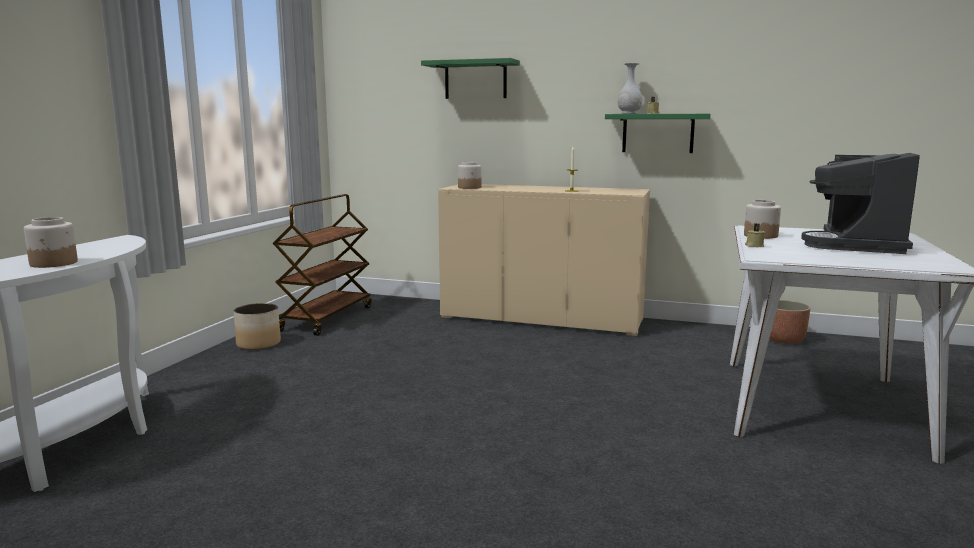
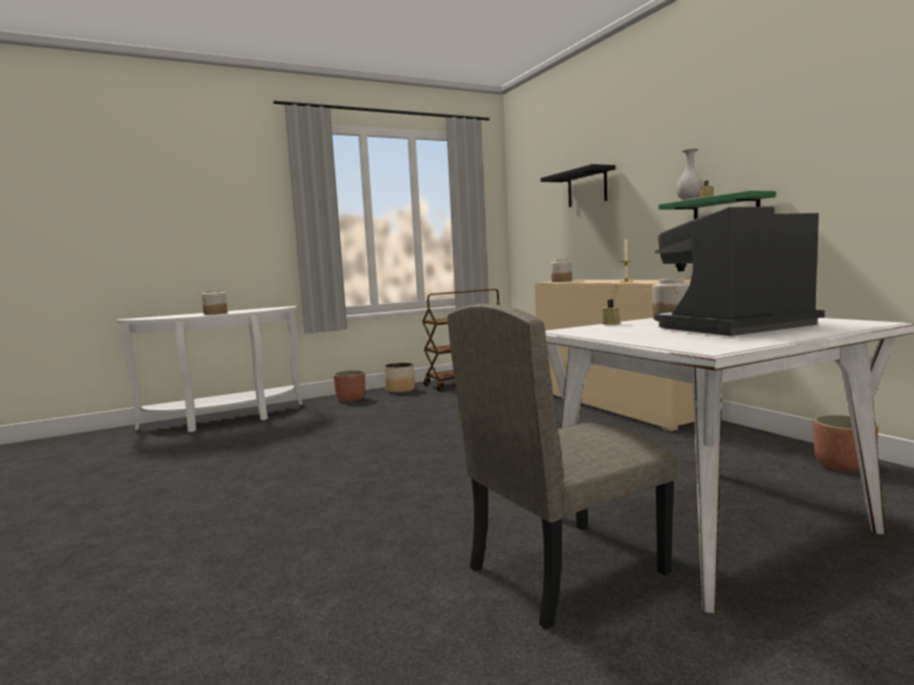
camera: 45 degrees right, 5 degrees down
(214, 370) = (351, 399): none -> planter
(475, 80) = (587, 188): green shelf -> black shelf
(834, 472) = (566, 570): none -> beige chair

